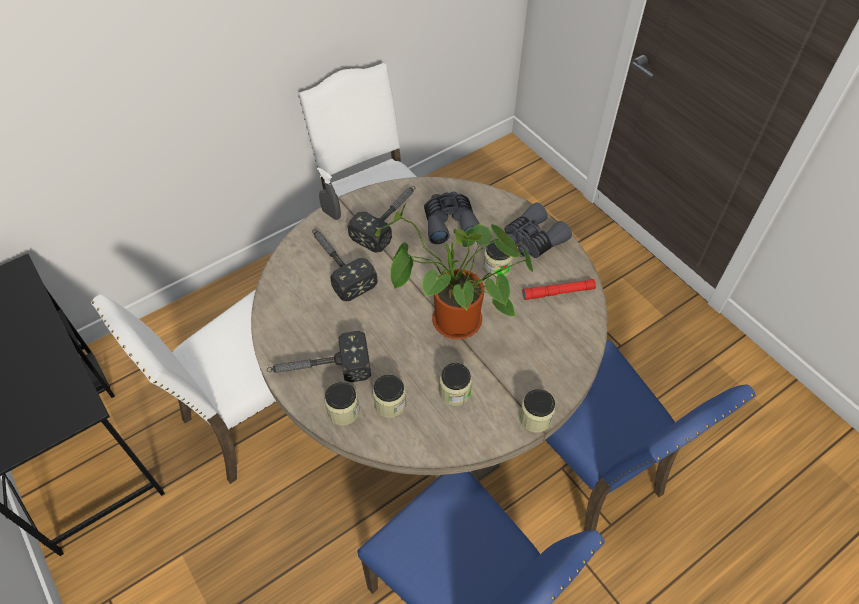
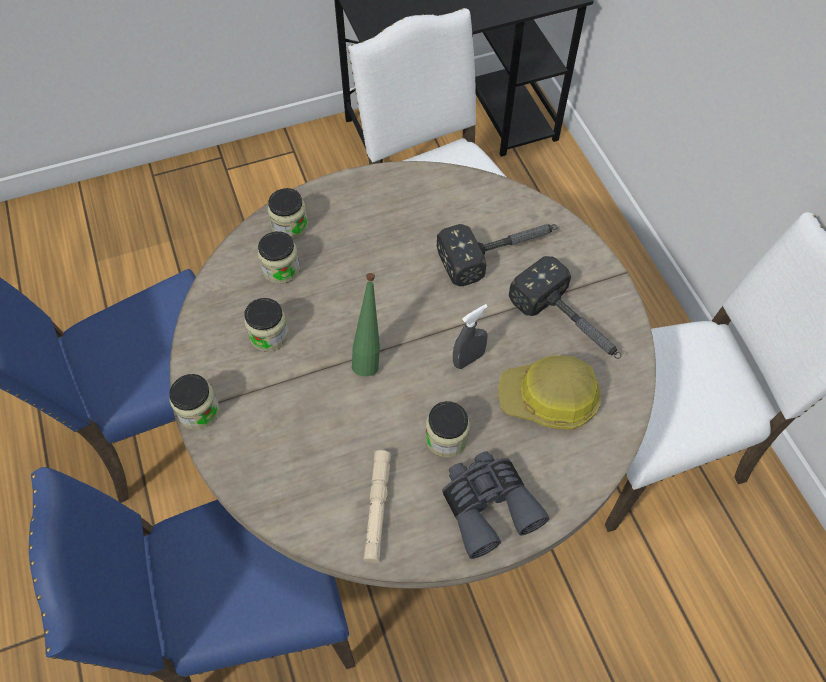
camera: 105 degrees right, 5 degrees up
(319, 369) = (352, 213): hammer -> none
(331, 214) = (594, 259): grey spray bottle -> grey spray bottle (468, 359)
(449, 222) = (549, 399): grey binoculars -> hard hat
(451, 323) = (369, 356): potted plant -> green bottle
(558, 292) = (377, 508): red flashlight -> beige flashlight

